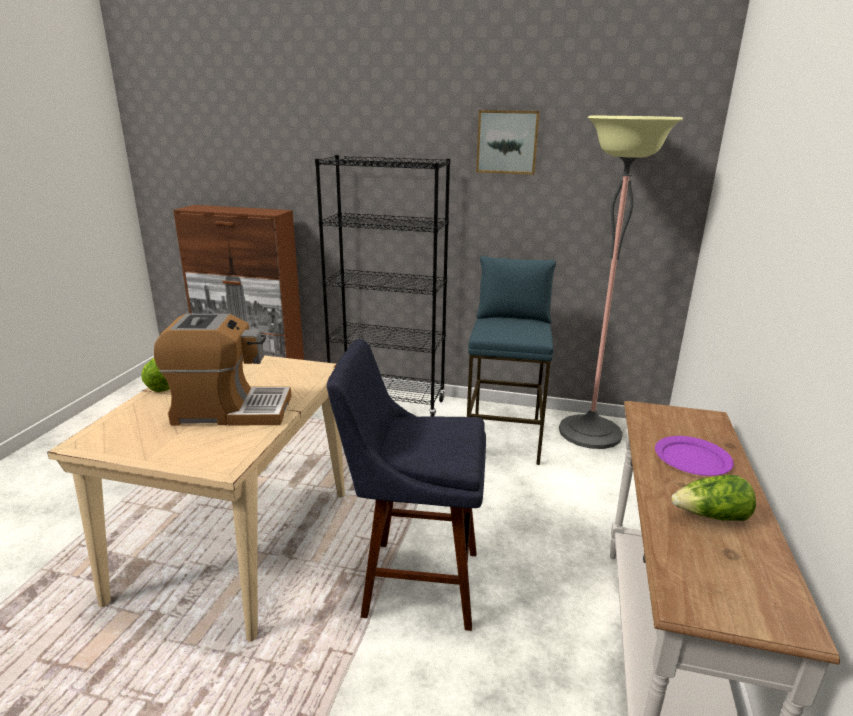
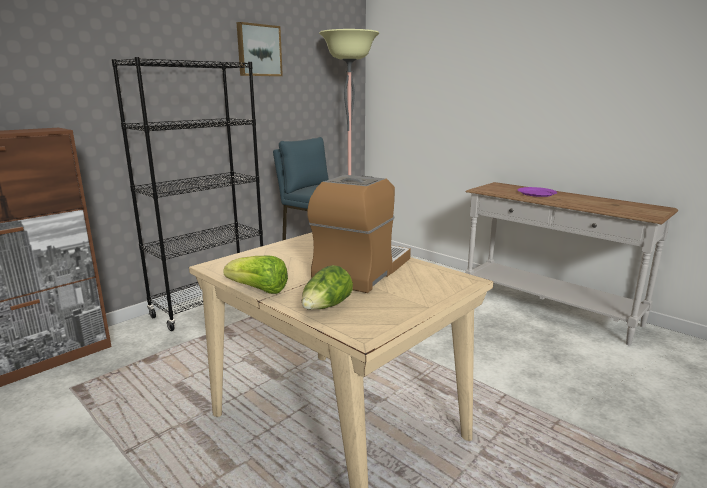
camera: 60 degrees left, 5 degrees down
(412, 582) = (448, 355): blue stool -> none
(711, 516) = (586, 201): lettuce -> lettuce (326, 307)

